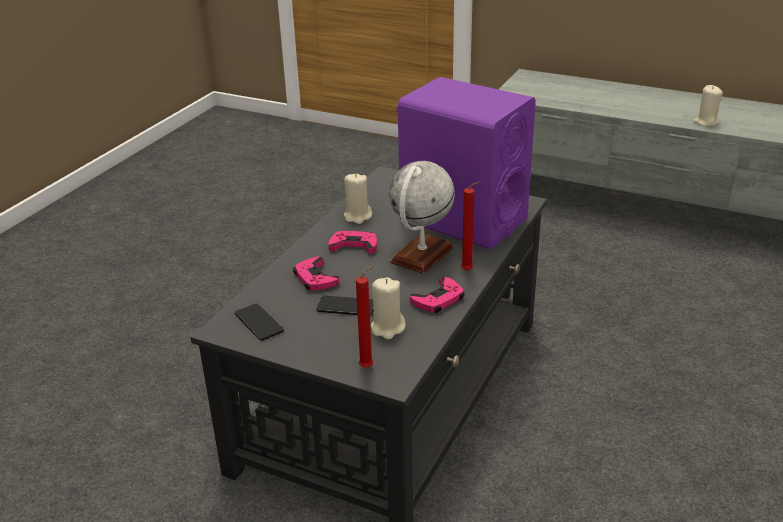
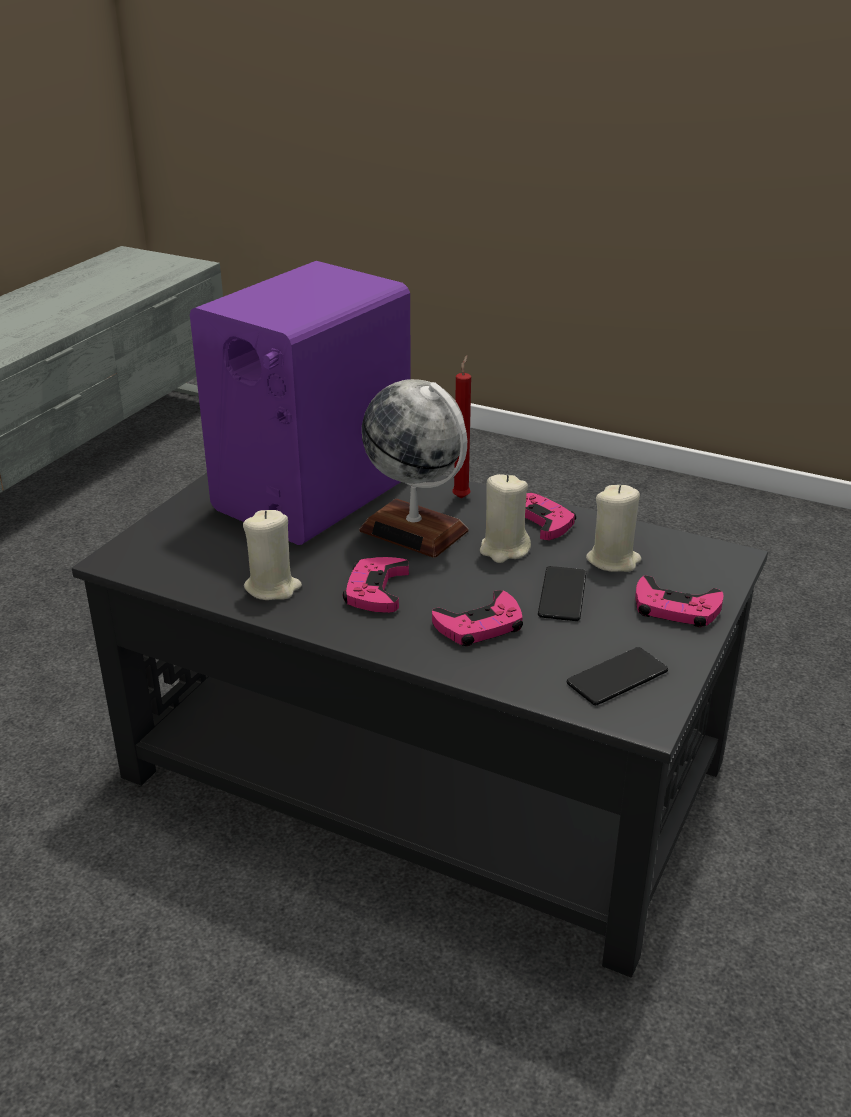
camera: 90 degrees left, 0 degrees up
(327, 350) = (676, 609): none -> pink game controller
(368, 367) = (706, 575): red candle -> none
(706, 122) = (49, 327): beige candle -> beige candle (504, 549)

